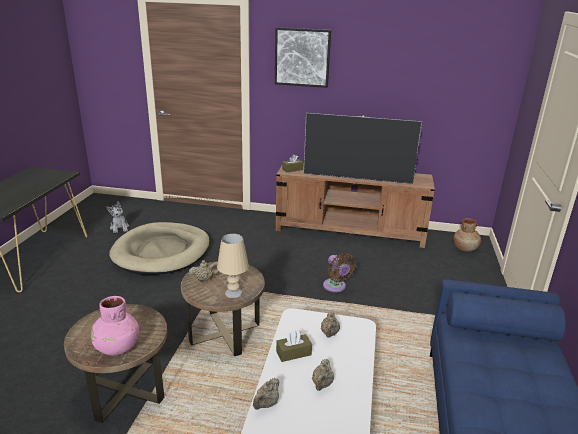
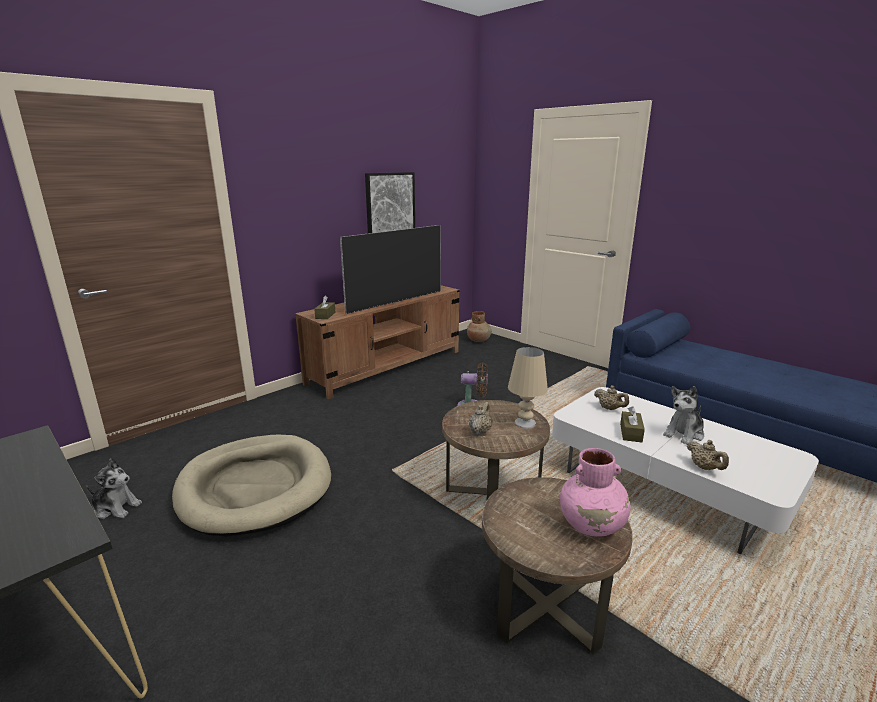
camera: 55 degrees left, 5 degrees down
(302, 57) = (295, 174): picture -> picture (390, 203)
(322, 384) = (684, 434): beige teapot -> plush toy

